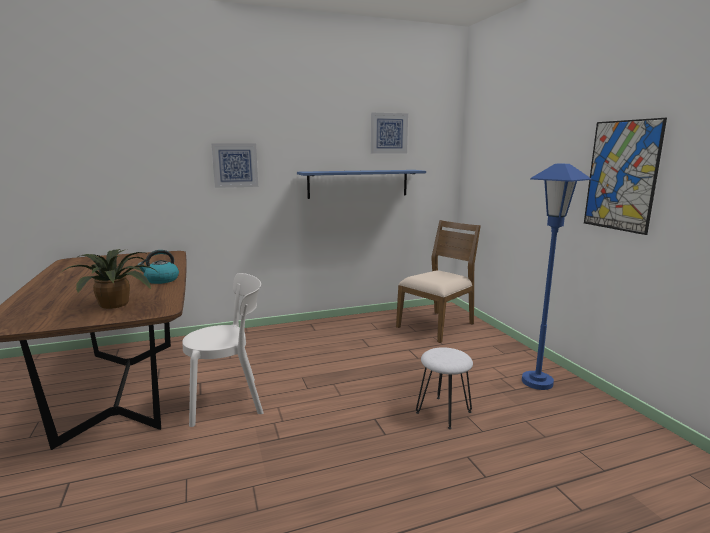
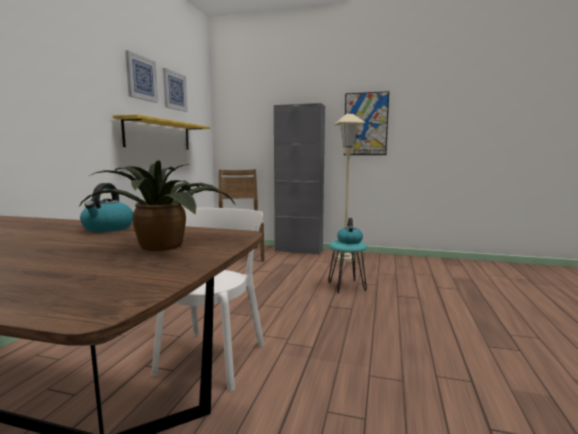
camera: 55 degrees left, 5 degrees down
(235, 165) = (50, 96): picture -> picture (141, 78)
(358, 183) = (159, 135): blue shelf -> yellow shelf
(444, 412) = (347, 286): white stool -> turquoise stool
(449, 355) = (349, 241): none -> kettle
(509, 346) = (298, 250): none -> grey cabinet
(537, 382) = (345, 259): blue floor lamp -> beige floor lamp

